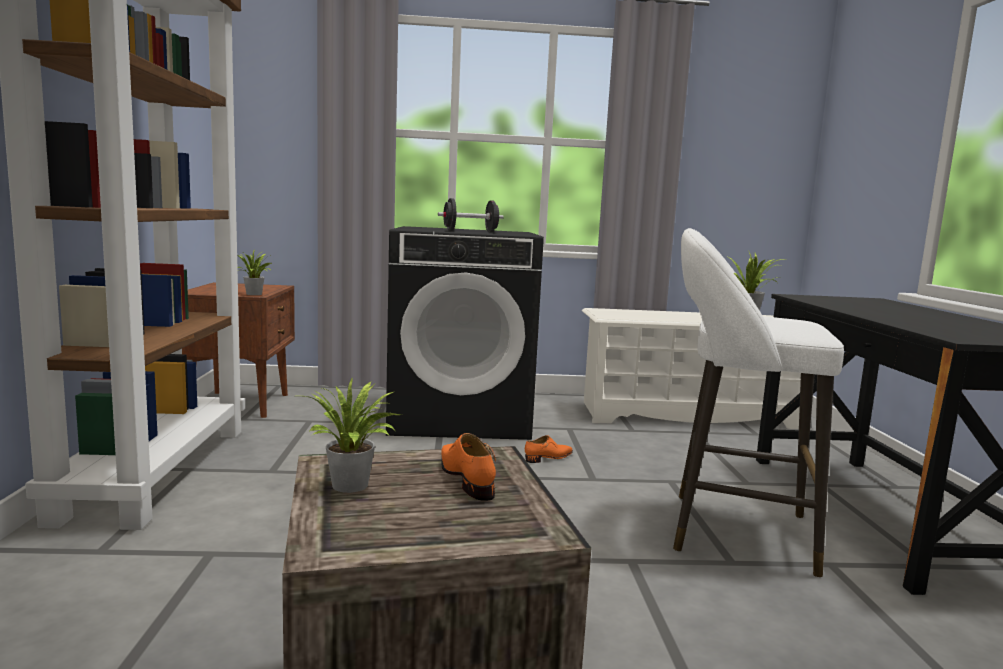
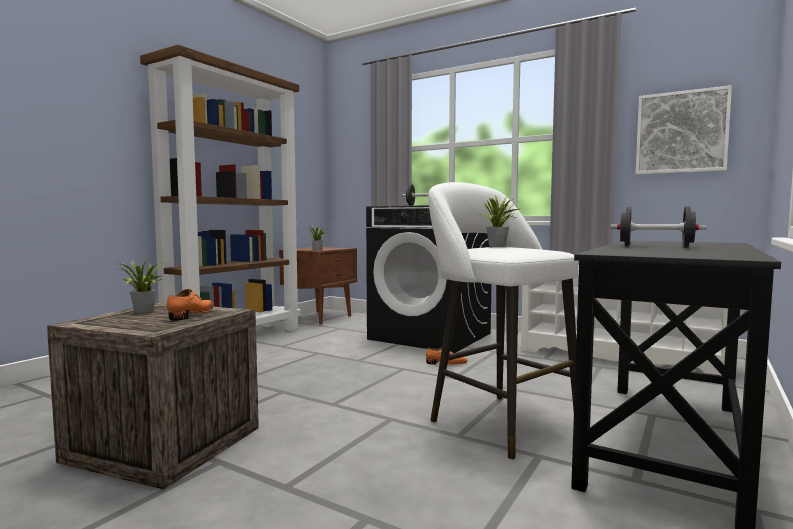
camera: 35 degrees right, 5 degrees down
(737, 159) = (681, 132): none -> picture
(900, 316) = (655, 246): none -> black dumbbell

